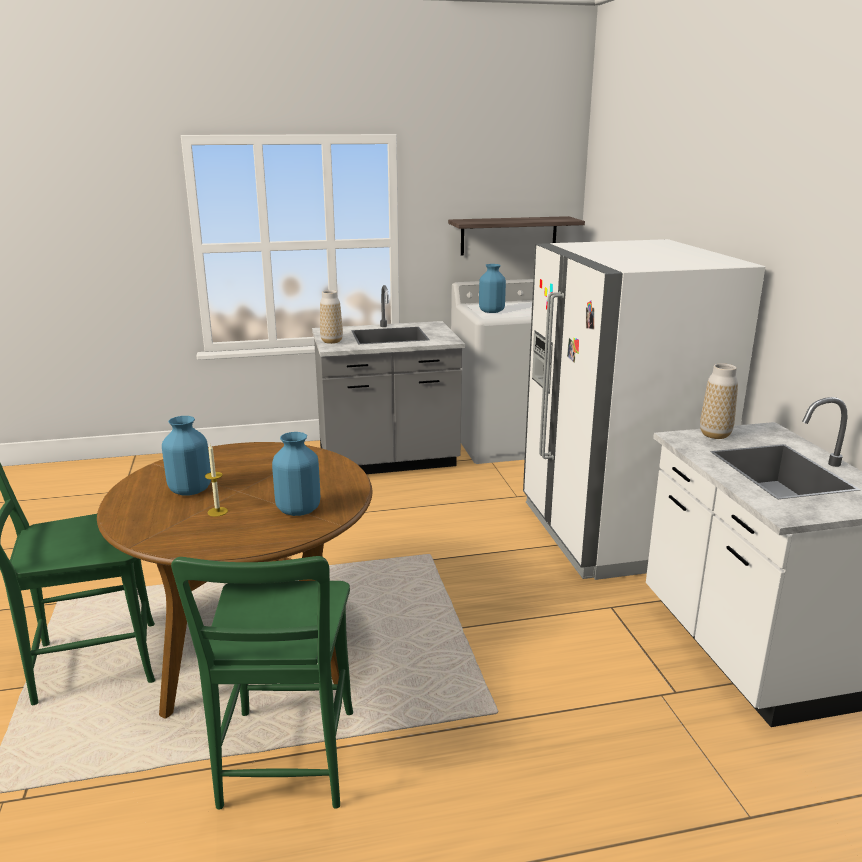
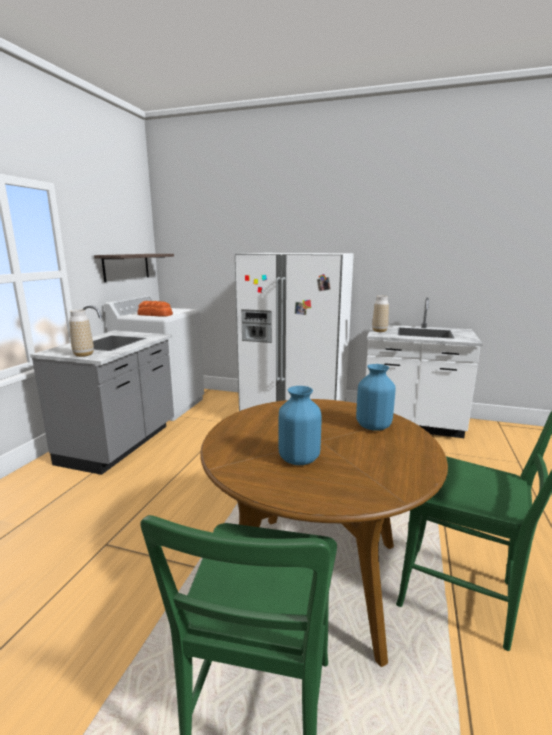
camera: 60 degrees left, 5 degrees down
(217, 512) = (355, 454): candle -> none
(491, 311) = (155, 315): blue vase -> bread

